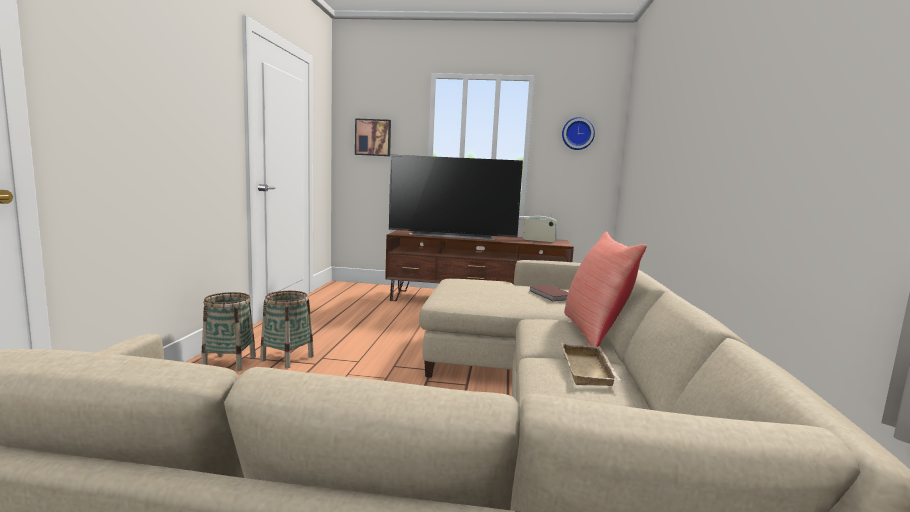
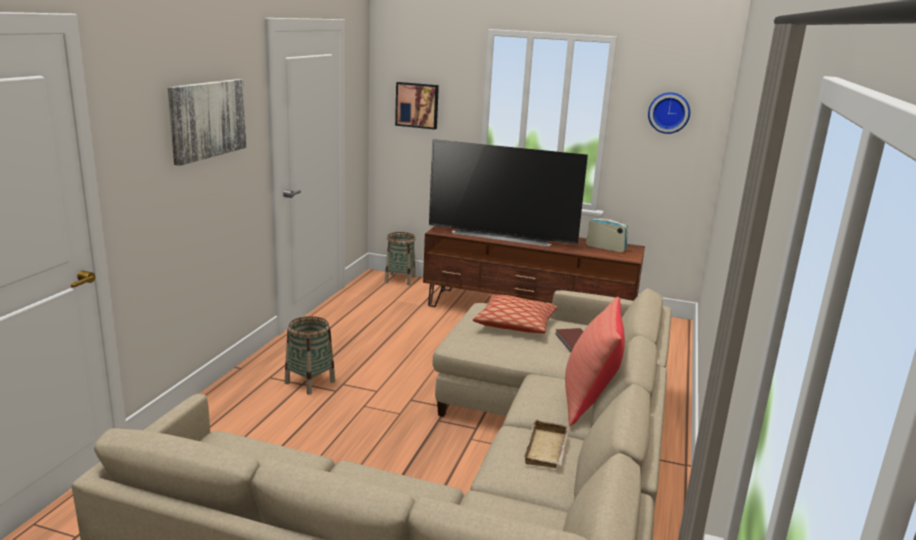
camera: 10 degrees right, 10 degrees up
(179, 79) = (207, 119): none -> picture
(229, 363) = (256, 383): basket -> basket (400, 279)
(489, 287) = (515, 324): none -> pillow

